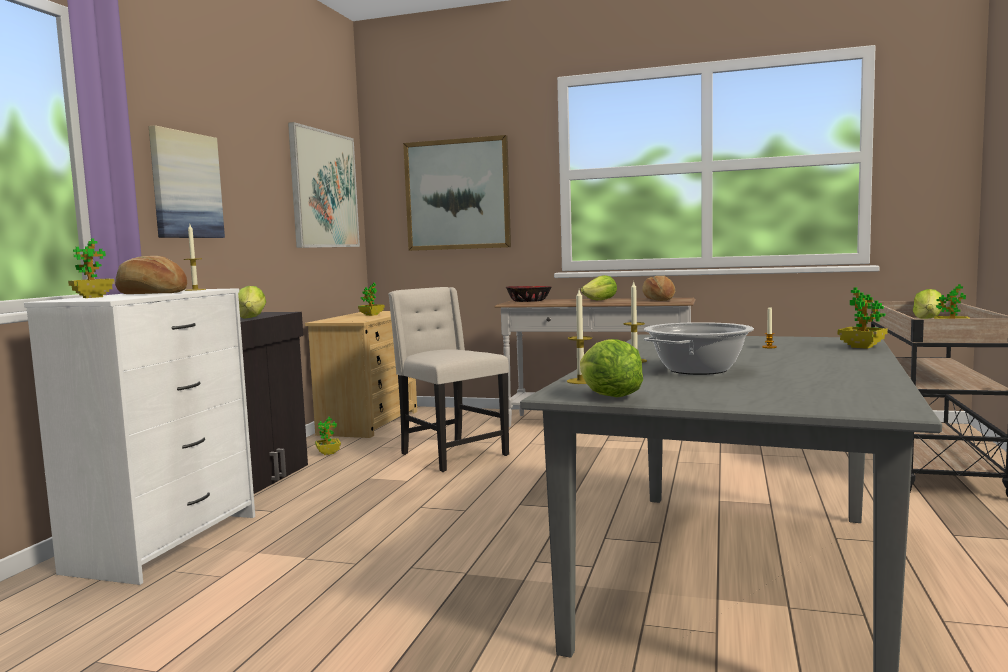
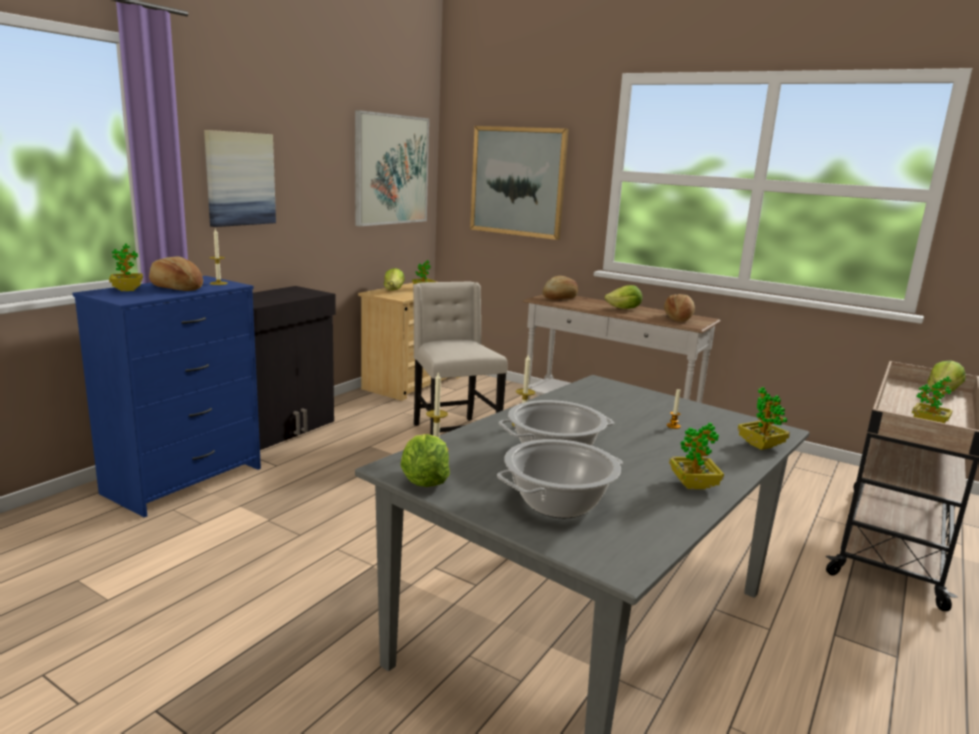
camera: 15 degrees right, 10 degrees up
(165, 543) = (184, 481): white dresser -> blue dresser
(251, 318) = (283, 299): lettuce -> lettuce (394, 290)
(328, 453) = (358, 411): potted plant -> potted plant (693, 485)
(529, 301) = (560, 298): bowl -> bread
(763, 390) = (558, 504): none -> cooking pot

